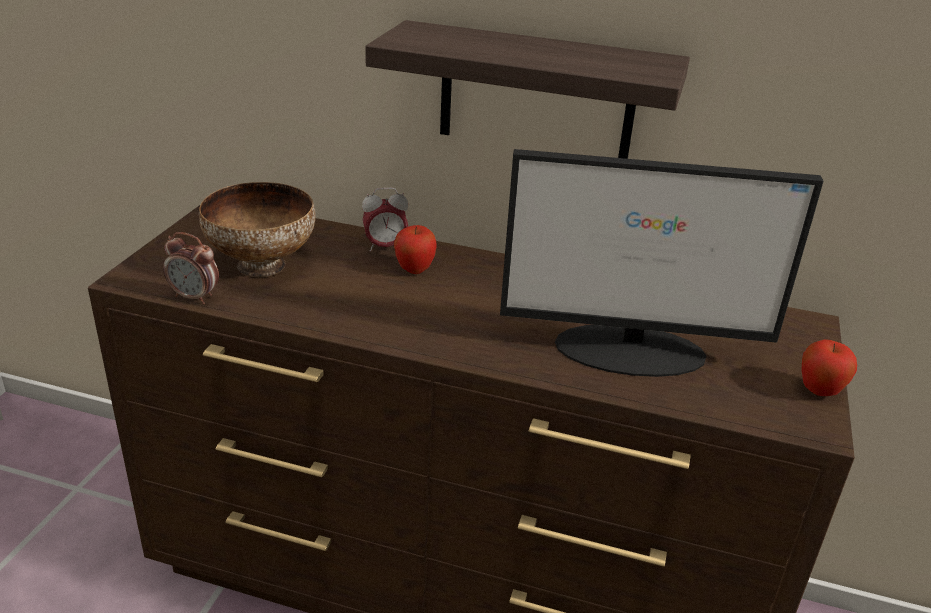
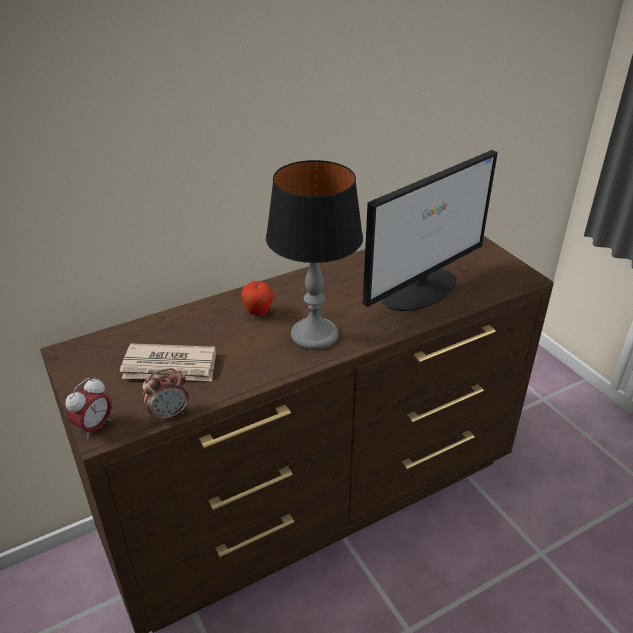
camera: 45 degrees left, 5 degrees up
(263, 265) = (170, 367): bowl -> newspaper
(385, 247) = (217, 310): alarm clock -> alarm clock (94, 427)
(429, 320) = (315, 335): none -> table lamp
(536, 94) = (284, 161): shelf -> none
(819, 391) = (506, 261): apple -> none

